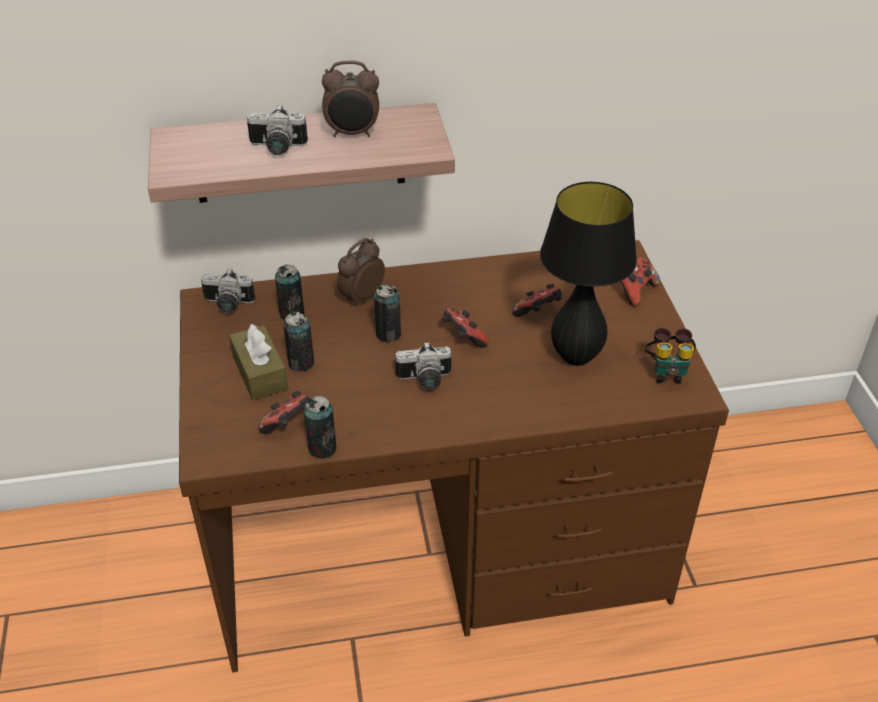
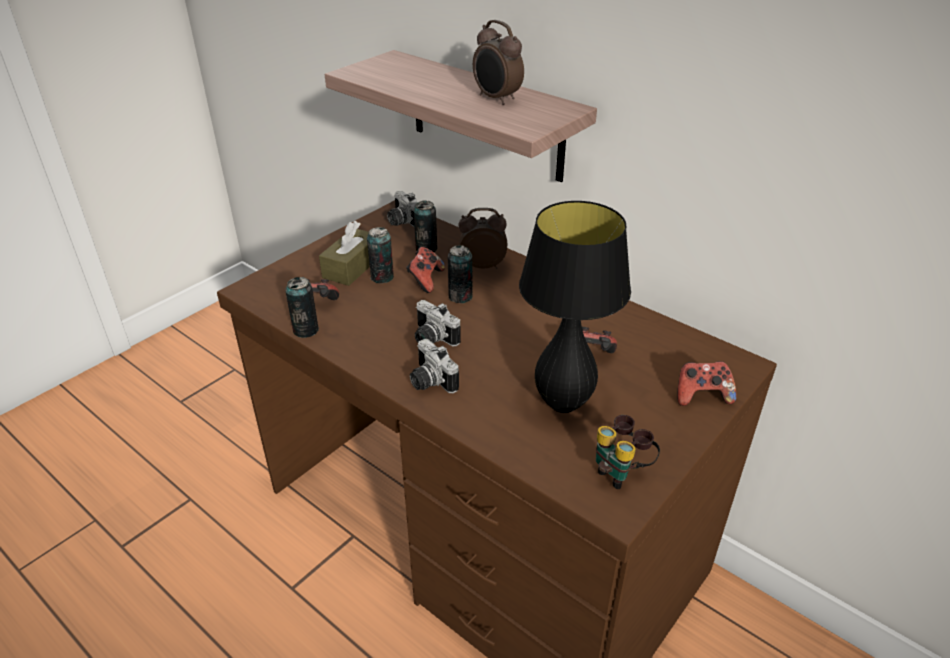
camera: 50 degrees right, 5 degrees down
(277, 148) = (433, 86): camera -> camera (429, 381)
(463, 338) = (503, 332): game controller -> game controller (425, 280)

